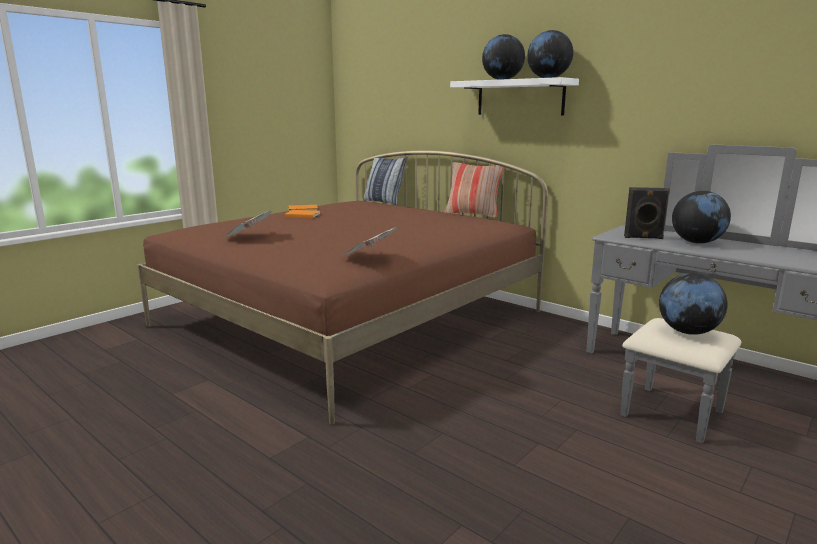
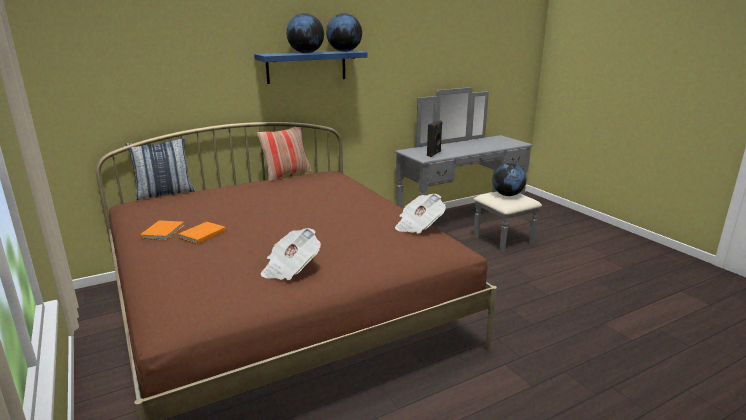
camera: 70 degrees left, 5 degrees up
(520, 98) = (306, 66): white shelf -> blue shelf
(697, 242) = (453, 148): globe -> none

